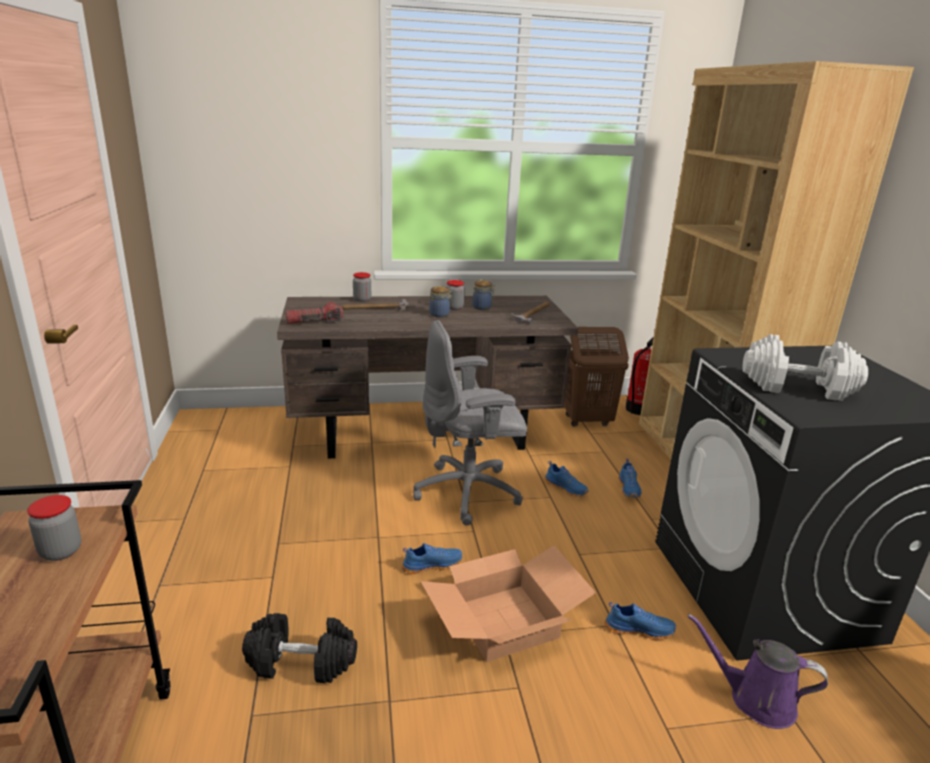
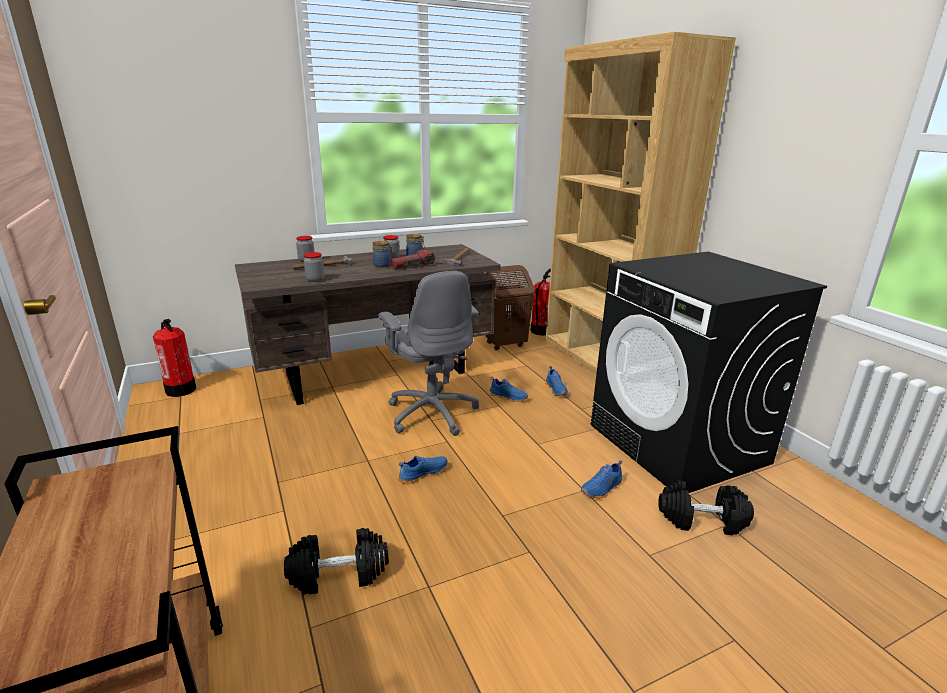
camera: 15 degrees left, 0 degrees up
(61, 551) = (118, 502): jar -> jar (315, 280)
(221, 422) = (181, 390): none -> fire extinguisher
(315, 322) = (273, 281): flashlight -> flashlight (413, 266)
(469, 492) = (432, 413): grey office chair -> grey office chair turned 90 degrees counterclockwise
(505, 620) = (499, 503): cardboard box -> none
(638, 629) = (602, 489): blue shoe -> blue shoe turned 150 degrees clockwise
(755, 700) = (701, 520): purple watering can -> black dumbbell
(798, 387) = (698, 280): white dumbbell -> none

